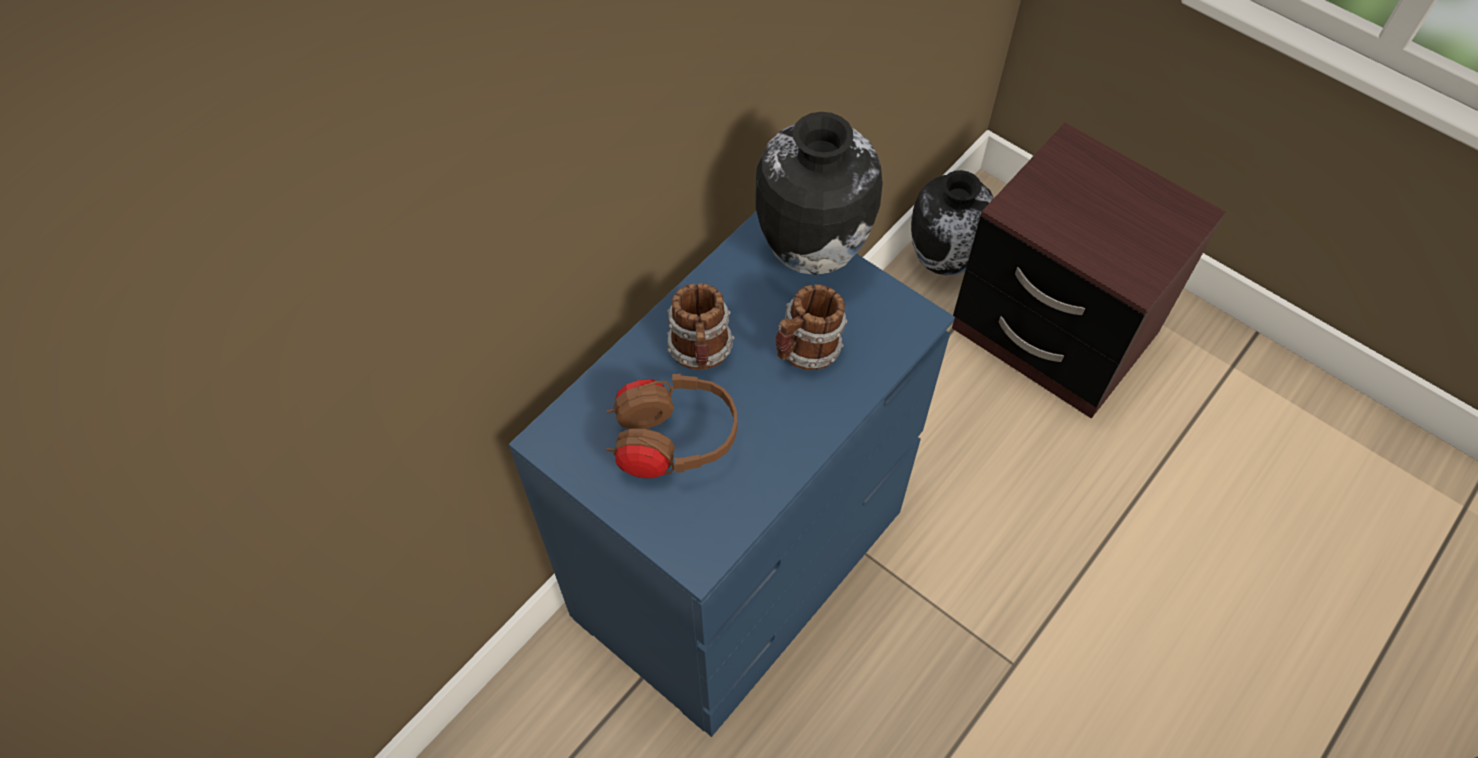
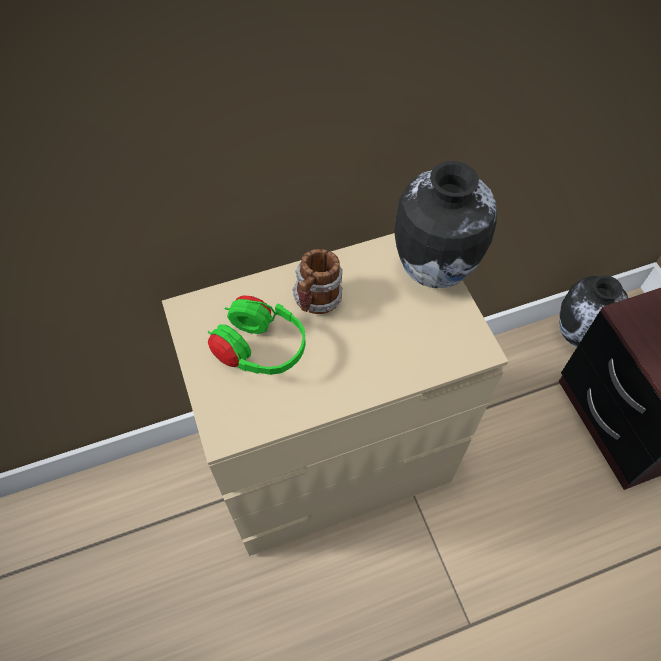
camera: 30 degrees right, 0 degrees up
(673, 442) = (260, 350): brown headphones -> green headphones
(740, 564) = (331, 460): blue dresser -> beige dresser
(806, 351) = (386, 334): mug -> none

